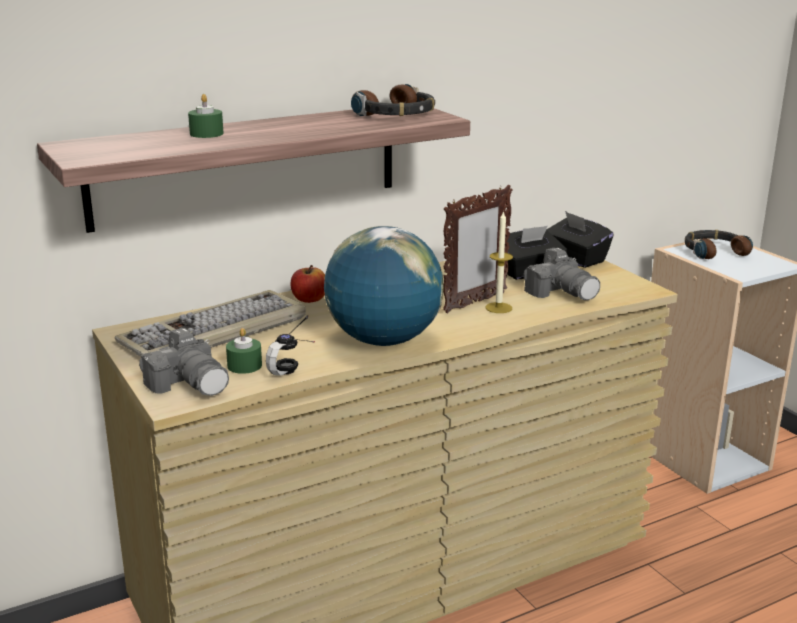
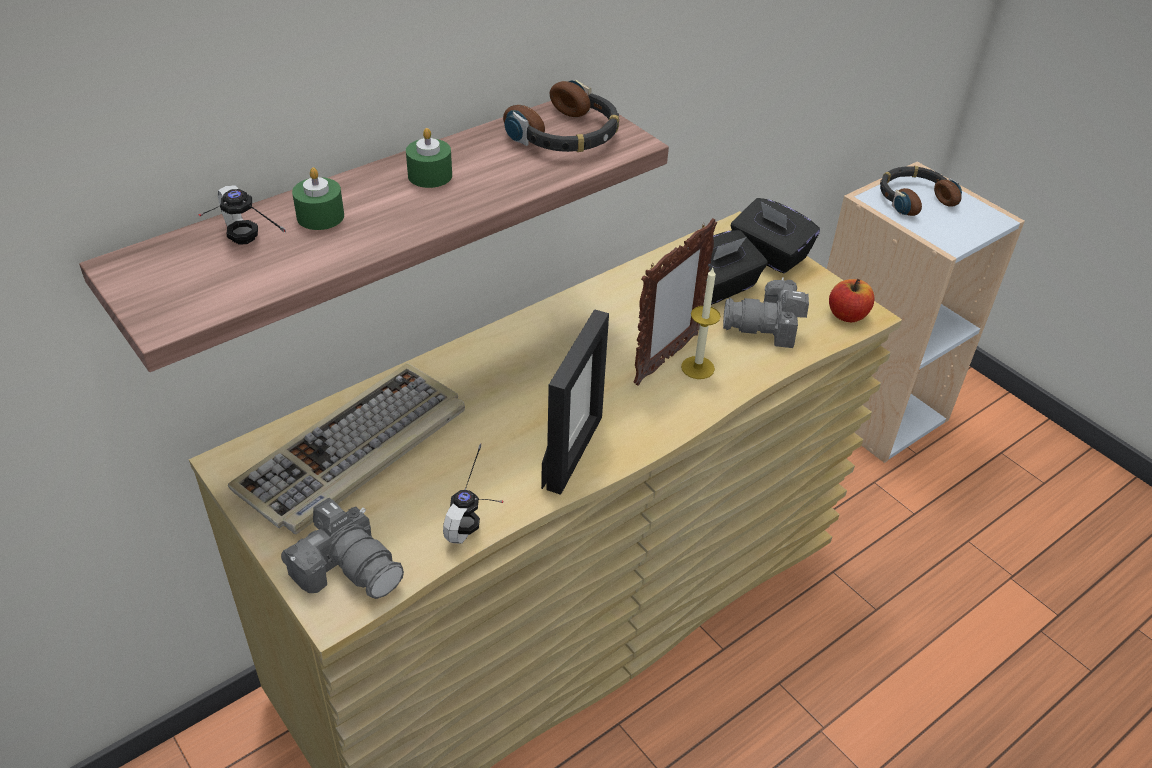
camera: 10 degrees left, 20 degrees up
(146, 142) = (242, 252): none -> headphones
(244, 365) = (409, 521): green candle -> green candle (430, 175)
(309, 299) = (459, 369): apple -> apple (847, 315)
(383, 341) = (572, 451): globe -> picture frame
(561, 292) = (766, 328): camera -> camera turned 135 degrees clockwise

